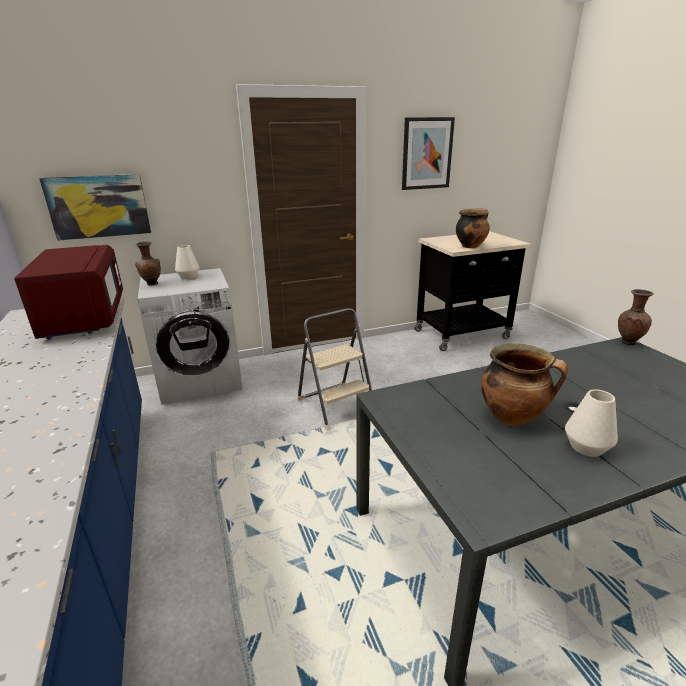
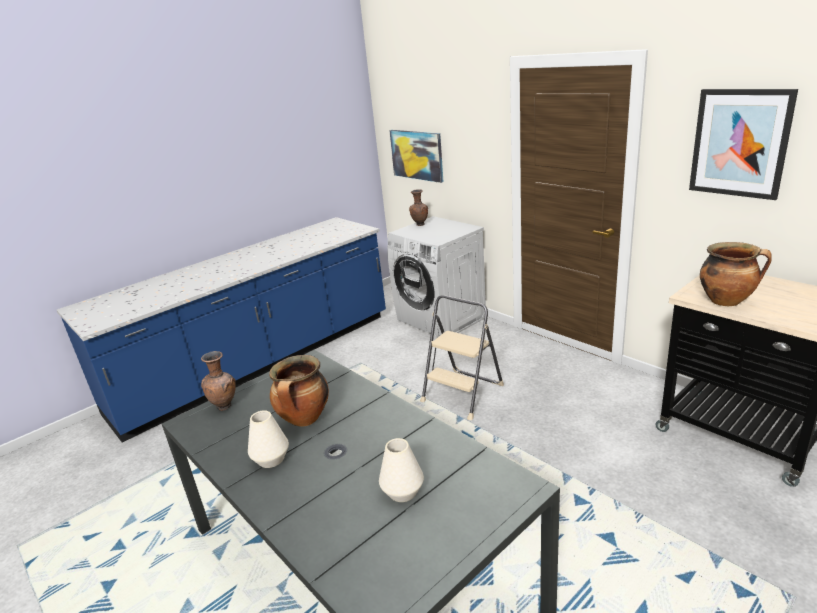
camera: 70 degrees right, 0 degrees up
(84, 318) = (336, 235): red microwave -> none
(188, 277) = (448, 227): white vase -> white vase (402, 491)
(627, 342) = (535, 488): brown vase -> brown vase (225, 406)

